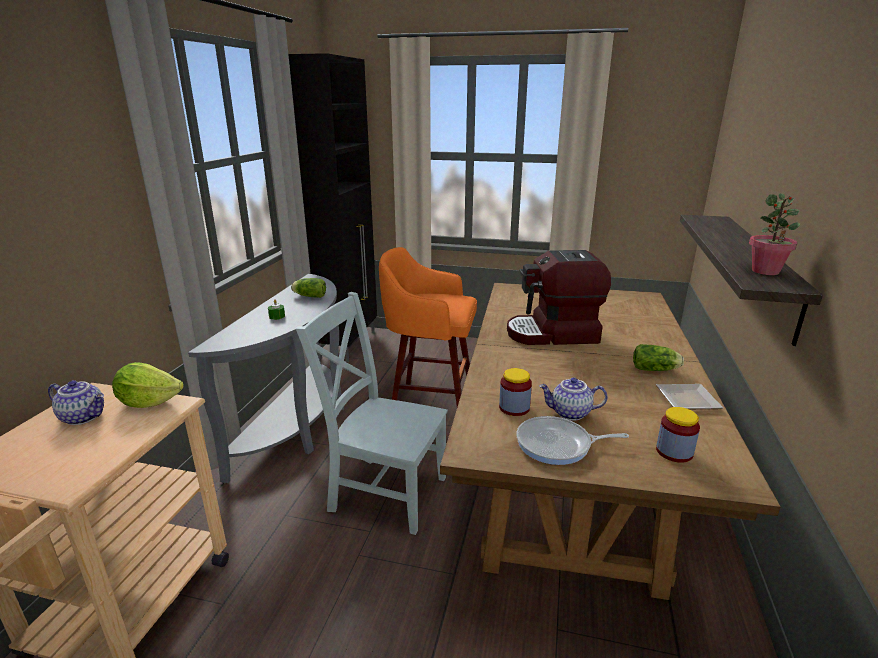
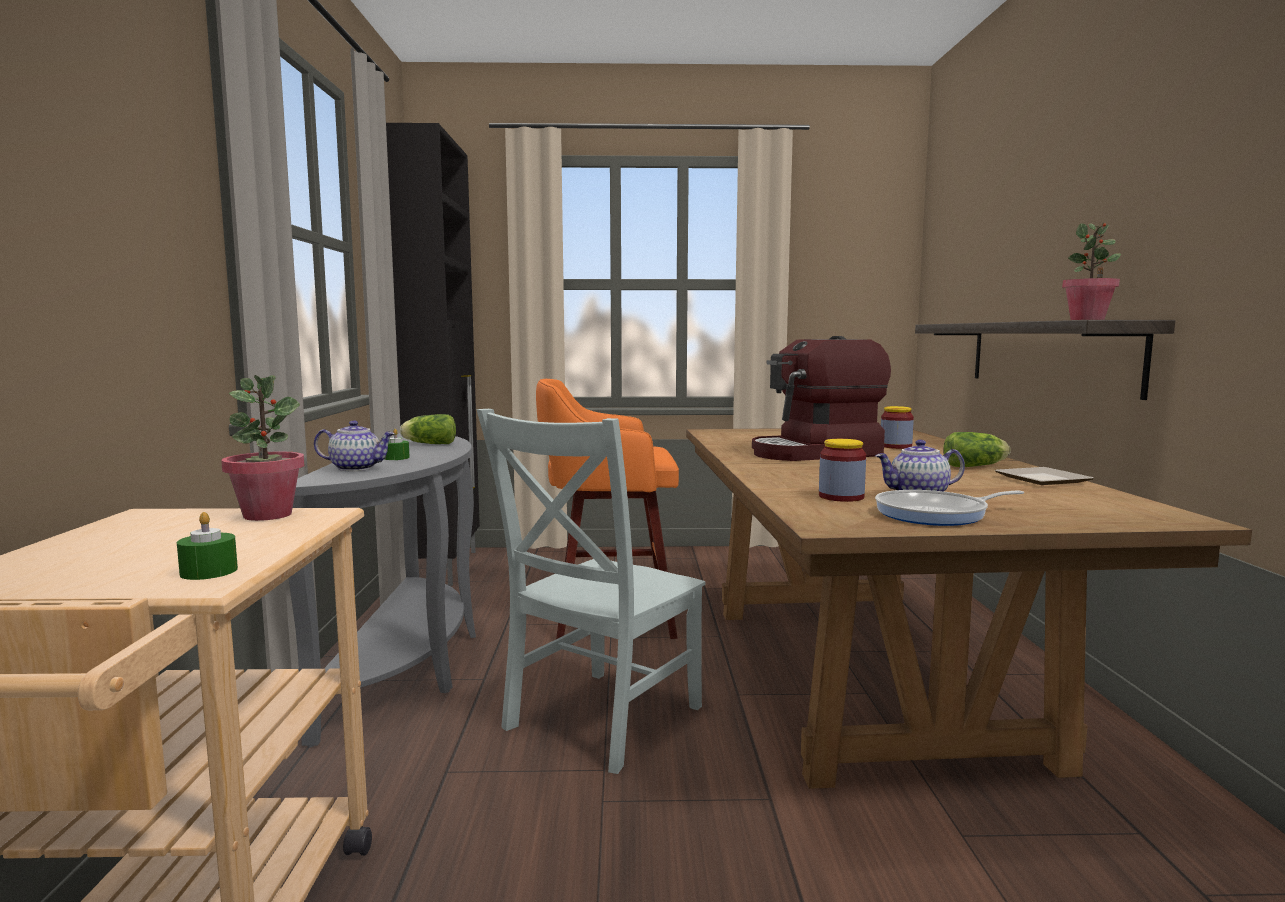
camera: 15 degrees left, 15 degrees down
(79, 472) = (209, 571): none -> green candle
(84, 417) = (155, 532): teapot -> teapot (357, 468)
(149, 402) = (268, 515): lettuce -> potted plant
(384, 491) = (598, 721): grey chair -> grey chair turned 60 degrees counterclockwise
(674, 452) = (1081, 508): jar -> jar (895, 446)

